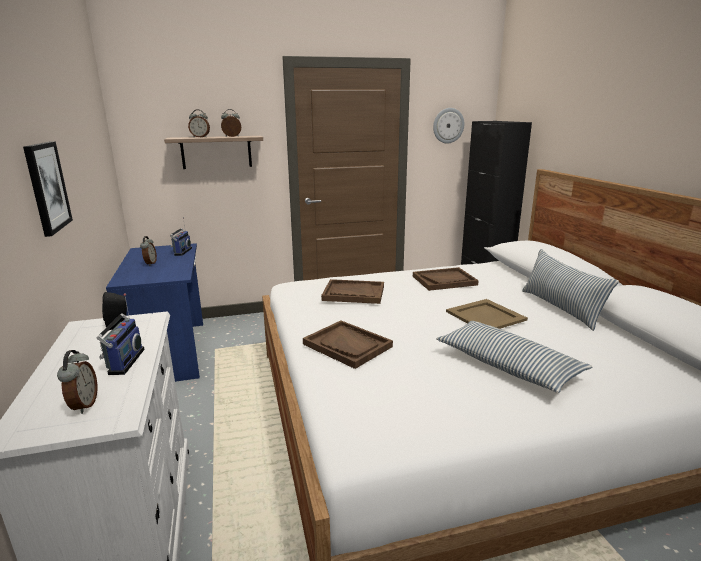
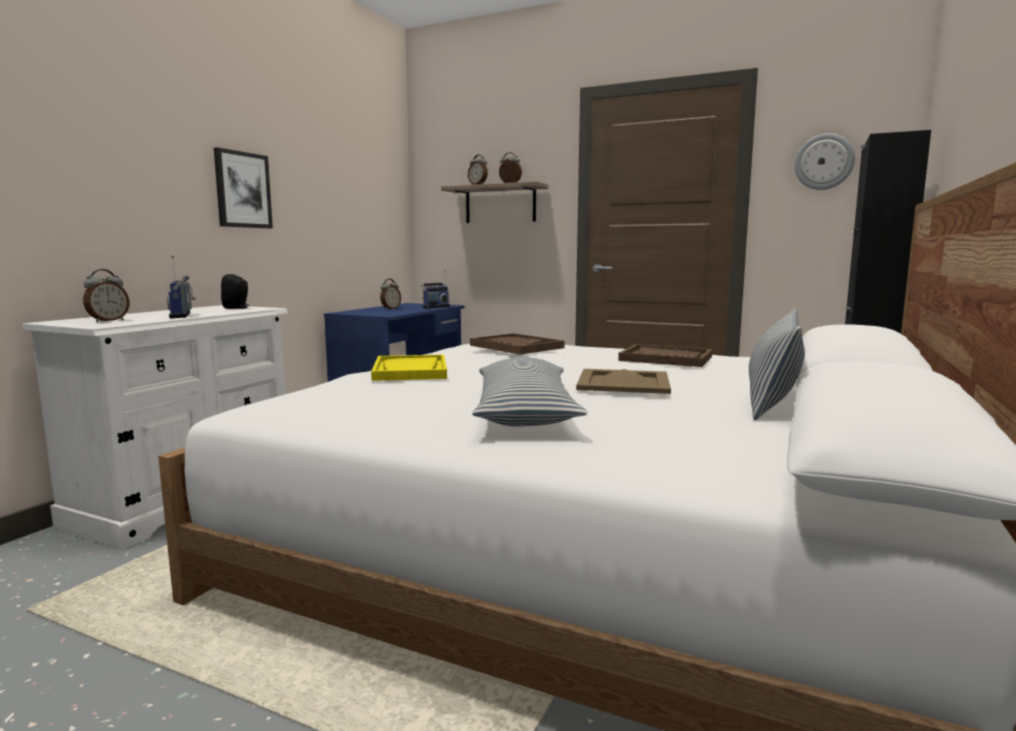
camera: 40 degrees right, 10 degrees down
(124, 362) = (183, 315): radio -> radio turned 120 degrees clockwise
(347, 345) = (410, 371): brown tray -> yellow tray

